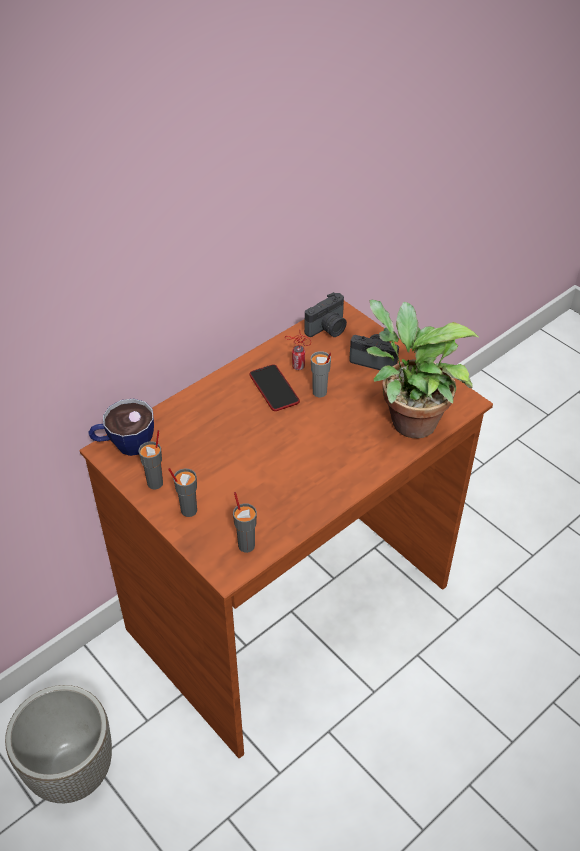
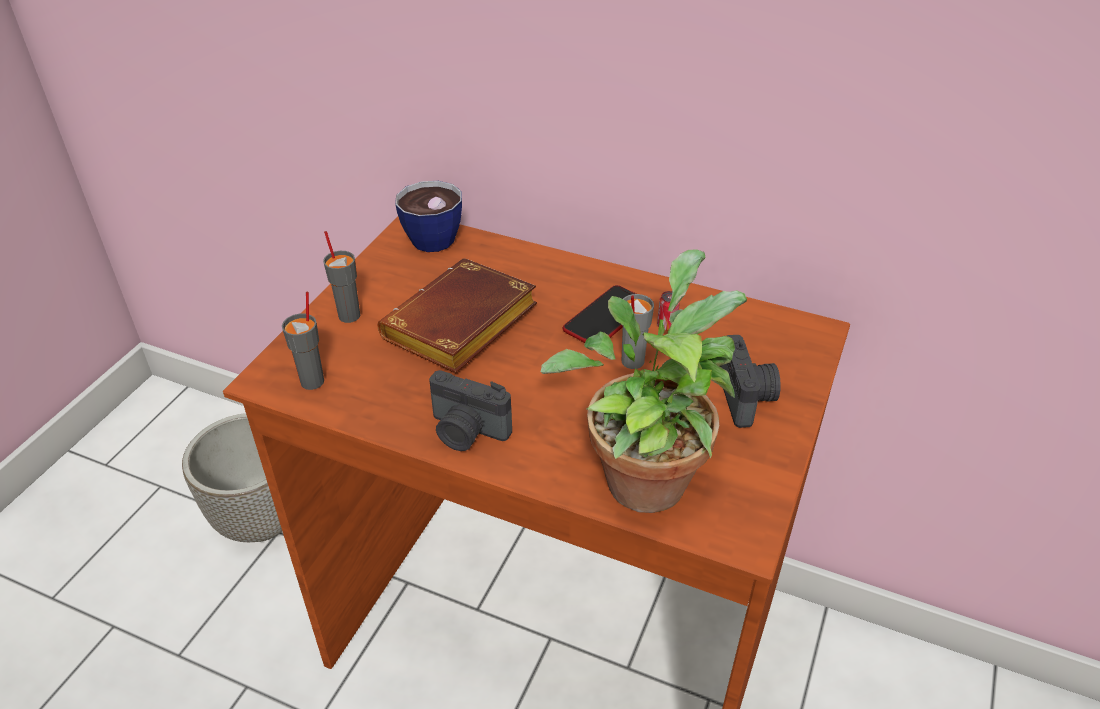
camera: 65 degrees right, 5 degrees down
(155, 483) = (380, 277): grey cup -> none
(240, 457) = (460, 328): none -> brown book
(328, 329) = (769, 330): camera -> camera (466, 432)

